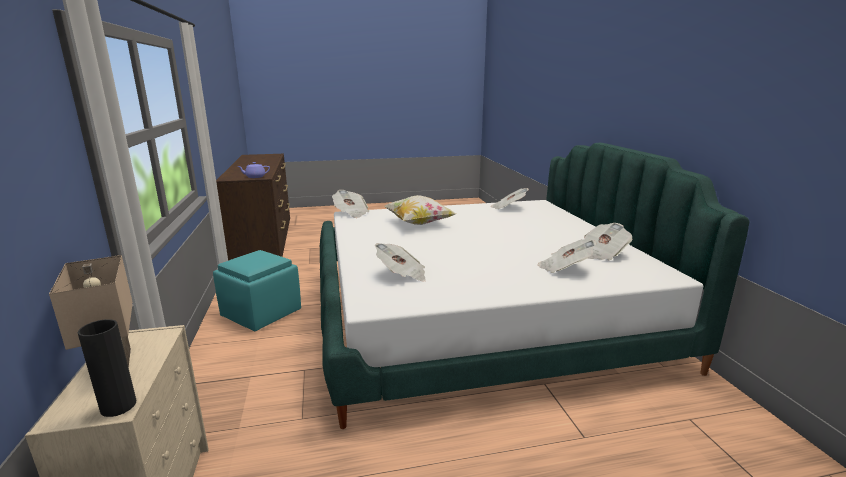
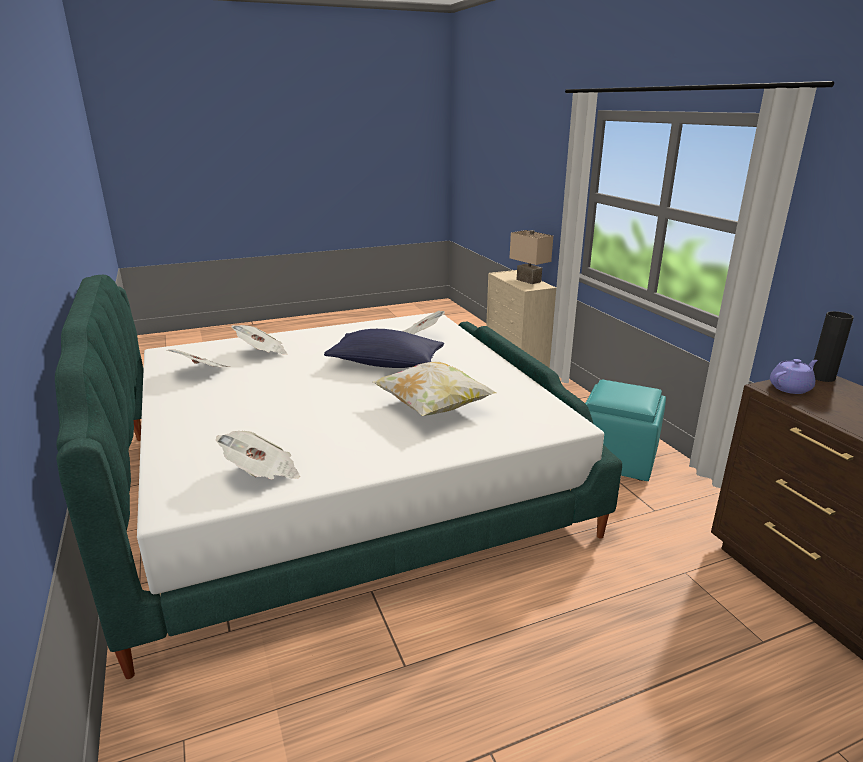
camera: 170 degrees right, 5 degrees up
(118, 406) = (499, 274): black vase -> black vase (822, 377)
(351, 213) = (566, 426): newspaper -> none
(443, 251) = (386, 364): none -> blue pillow

